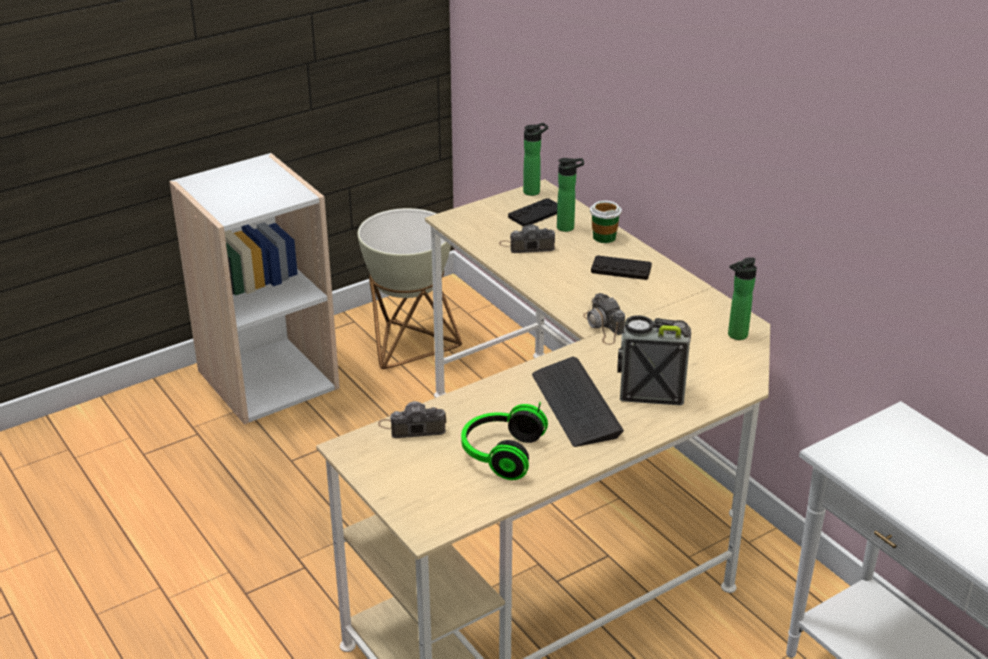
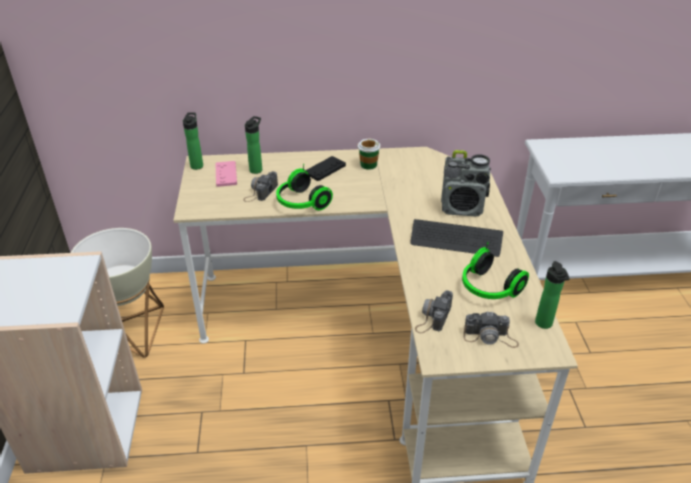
camera: 60 degrees left, 5 degrees up
(533, 277) = (300, 203): none -> headphones
(536, 214) = (226, 174): black game controller -> pink game controller
(603, 327) = (382, 199): camera -> camera (490, 337)
(604, 237) = (283, 161): cup -> cup (368, 165)
(650, 392) = (462, 208): radio -> radio turned 120 degrees counterclockwise
(735, 336) = (429, 160): bottle -> bottle (544, 325)

